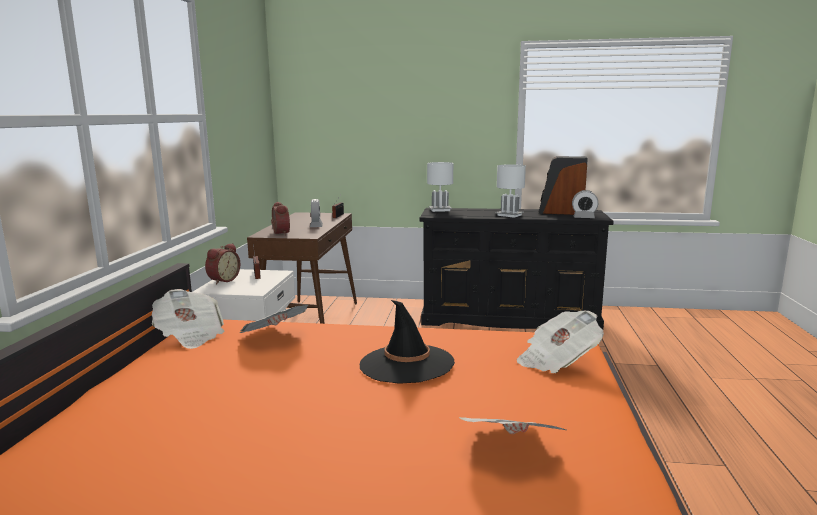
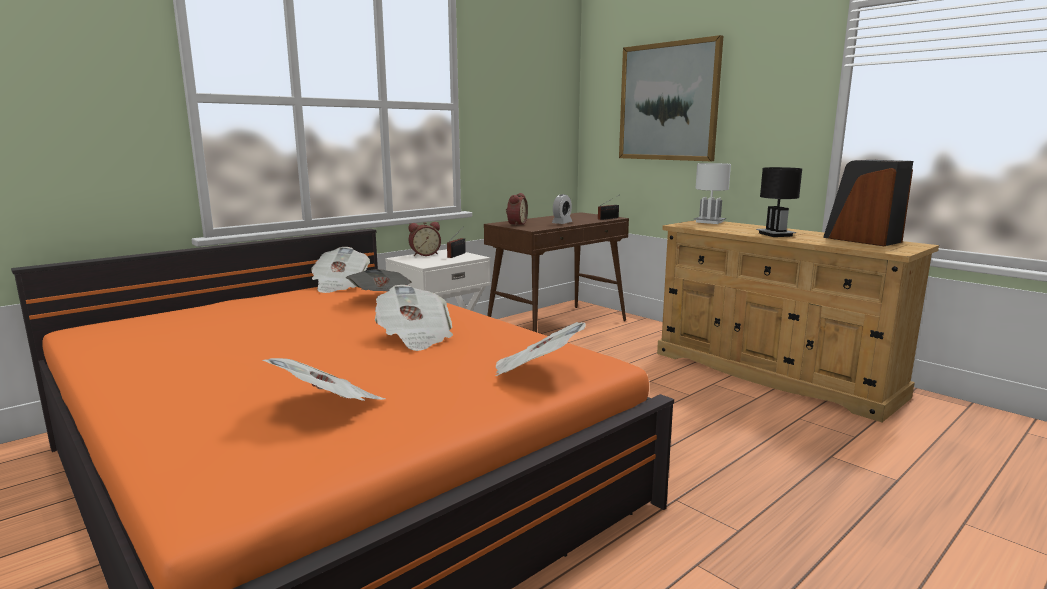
camera: 40 degrees right, 0 degrees up
(373, 110) = (668, 102): none -> picture
(406, 364) = (415, 337): black hat -> newspaper
(509, 215) = (775, 234): white table lamp -> black table lamp
(510, 318) = (774, 374): black dresser -> beige dresser
(584, 217) = (873, 248): alarm clock -> none

